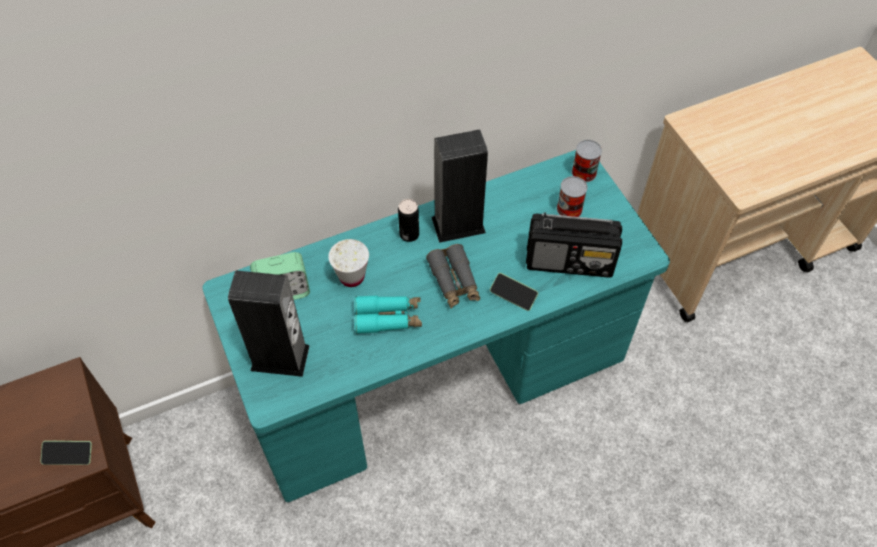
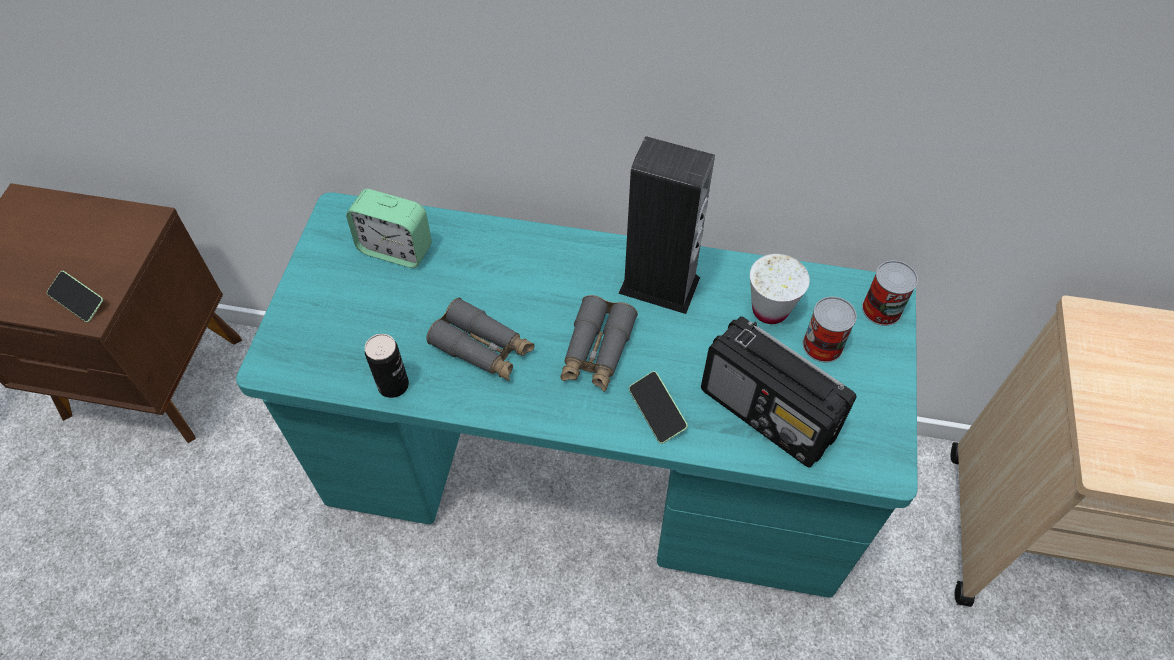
camera: 35 degrees right, 0 degrees up
(280, 358) = (328, 321): speaker -> none
(352, 277) = (483, 275): white cup -> white cup (770, 310)
(388, 318) = (483, 348): turquoise binoculars -> grey binoculars
(409, 234) = (590, 263): can -> can (393, 385)

